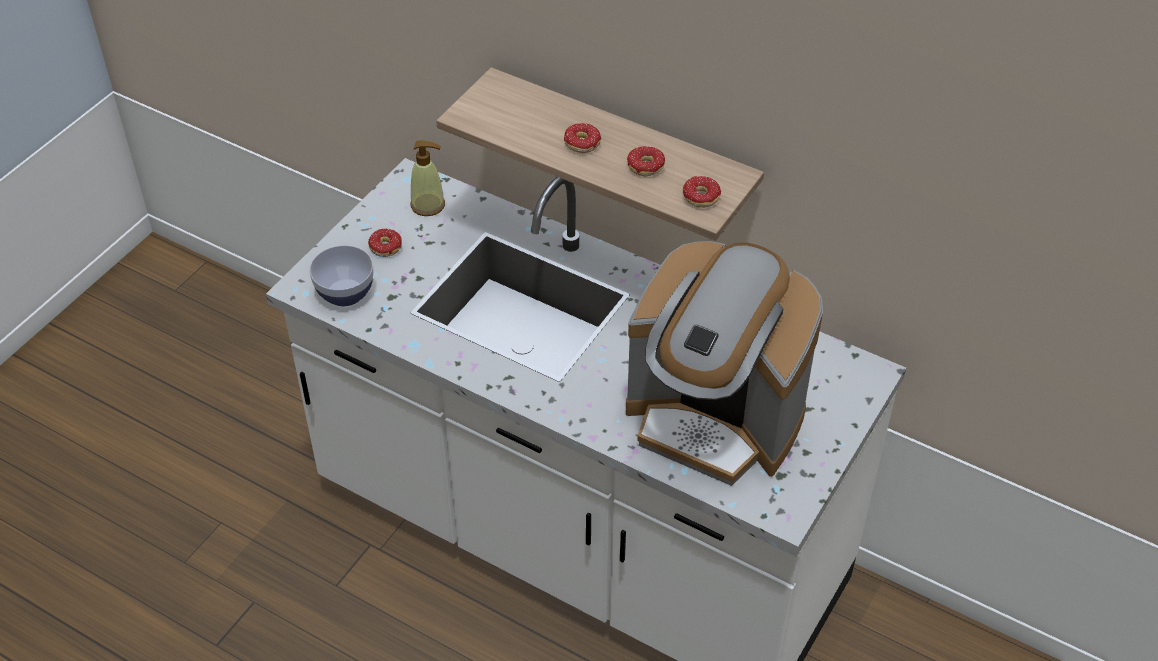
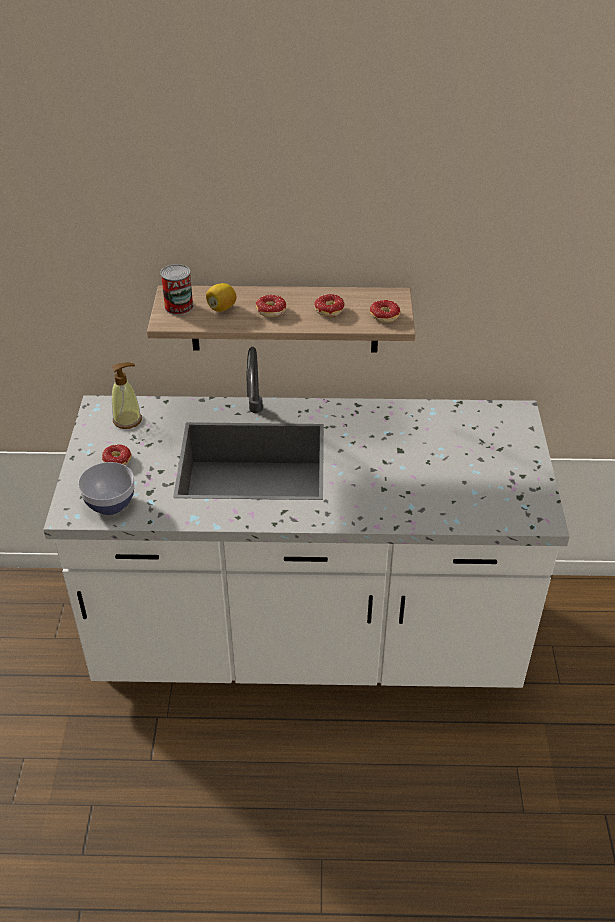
camera: 30 degrees left, 5 degrees down
(490, 102) = (179, 306): none -> can
(533, 120) = (221, 308): none -> lemon
(715, 419) = (448, 480): coffee machine -> none

